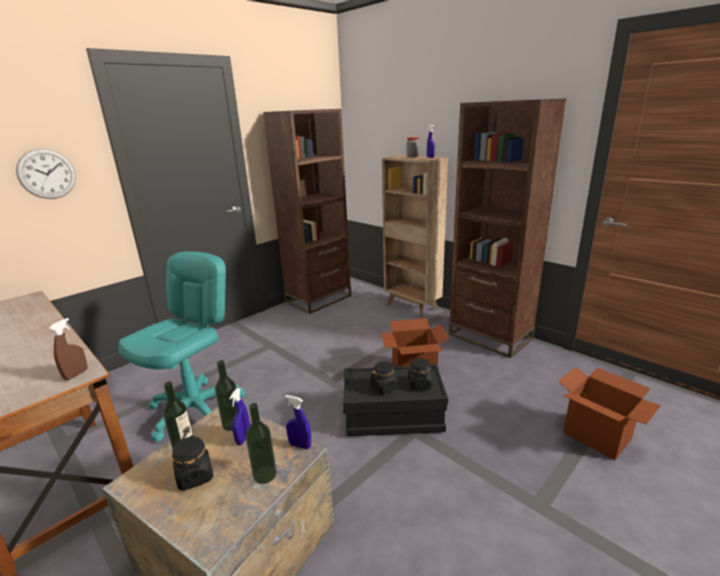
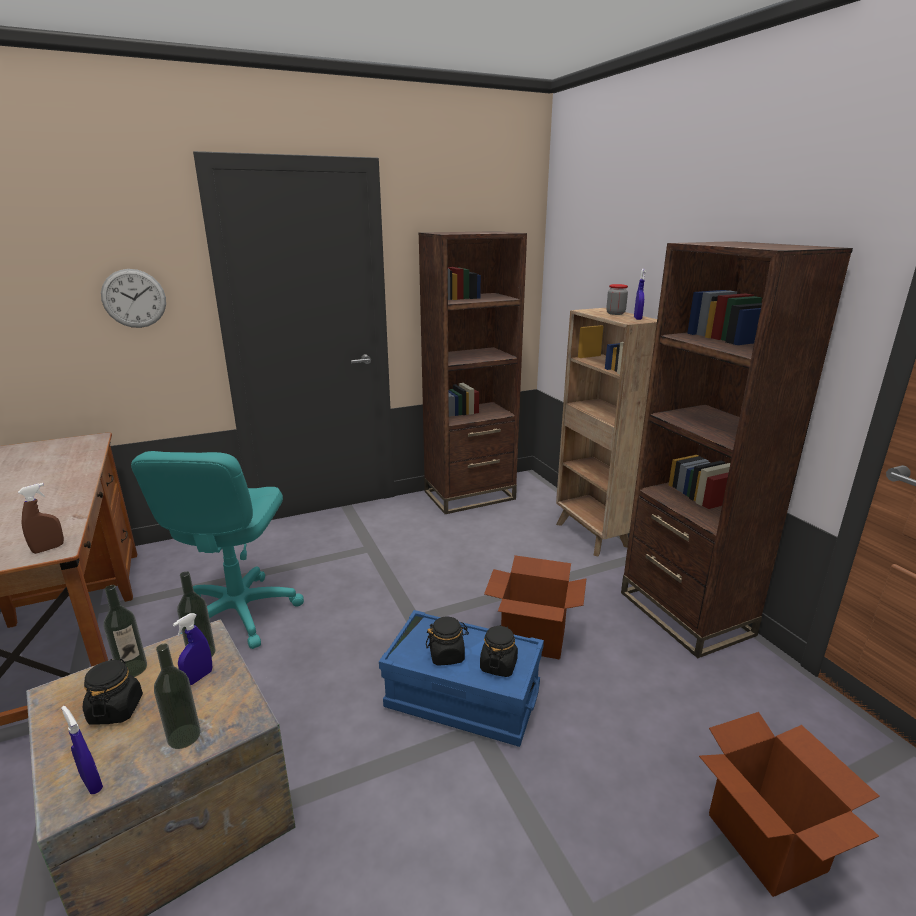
camera: 20 degrees right, 0 degrees up
(196, 410) = (238, 613): turquoise office chair -> turquoise office chair turned 135 degrees clockwise
(300, 445) = (250, 710): blue spray bottle -> blue spray bottle (92, 783)
(393, 417) = (463, 698): black storage box -> blue storage box

